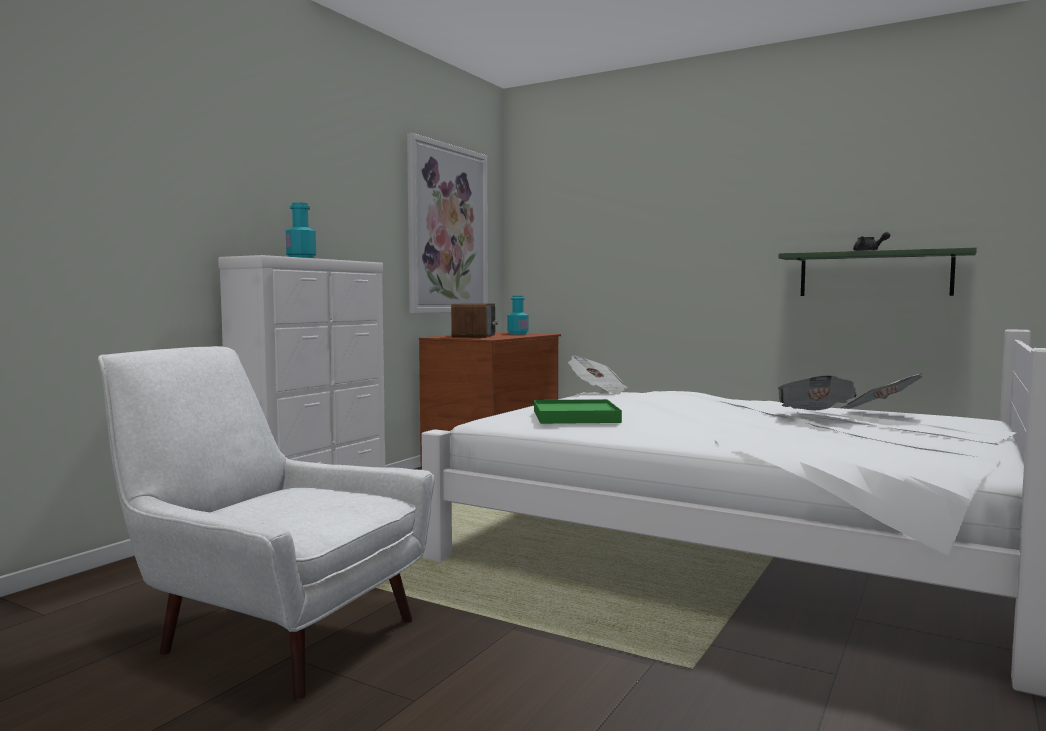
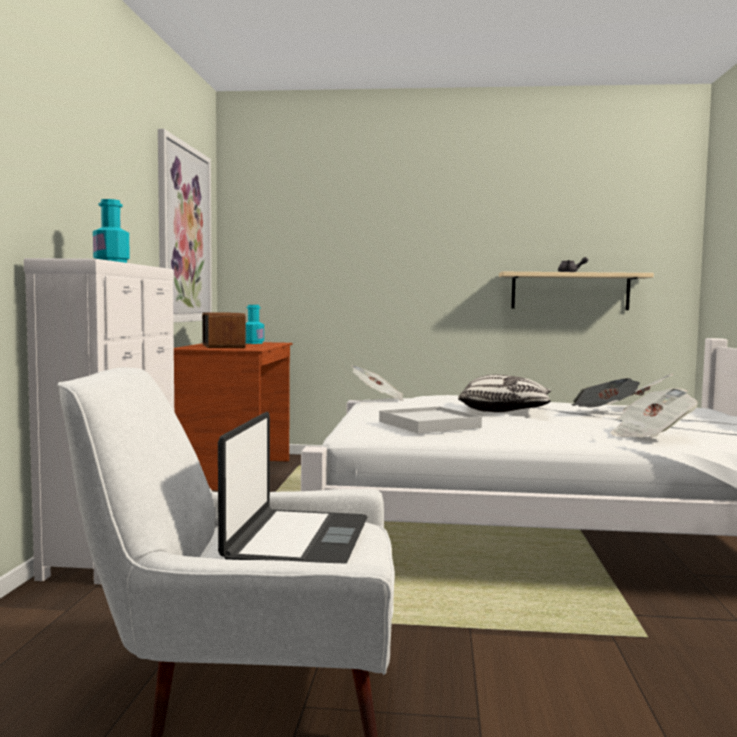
camera: 25 degrees left, 0 degrees up
(296, 506) = (296, 541): none -> laptop
(575, 416) = (428, 424): green tray -> white tray
(701, 409) = (505, 411): none -> pillow
(799, 441) = (650, 434): none -> newspaper
(874, 274) = (570, 291): green shelf -> beige shelf

